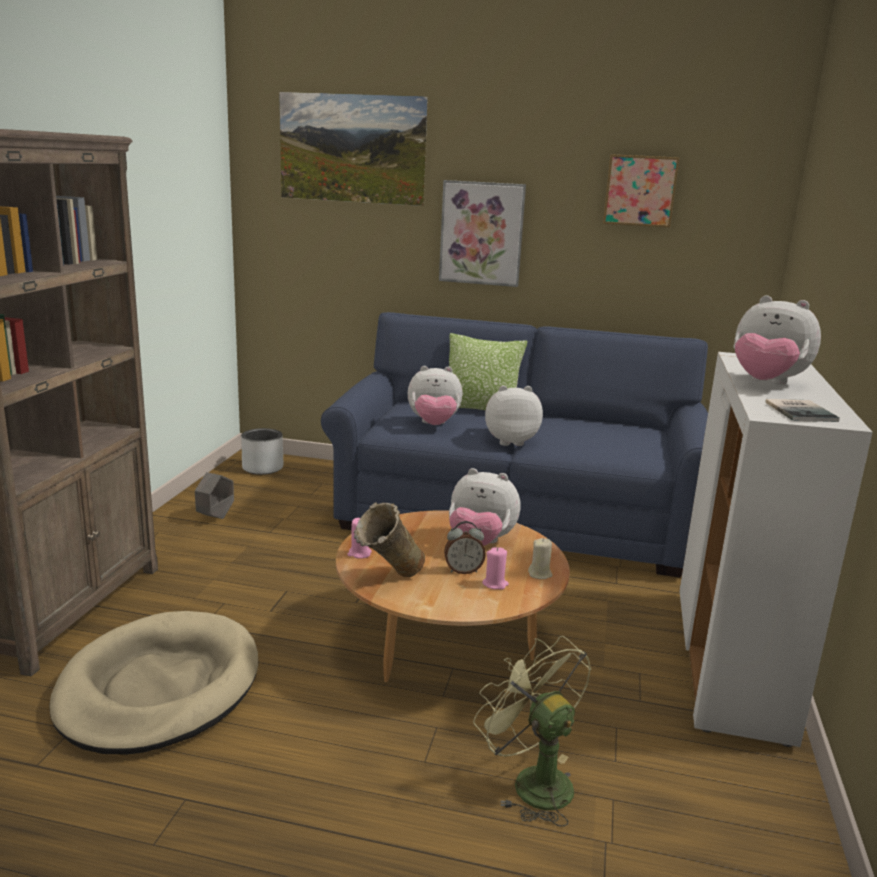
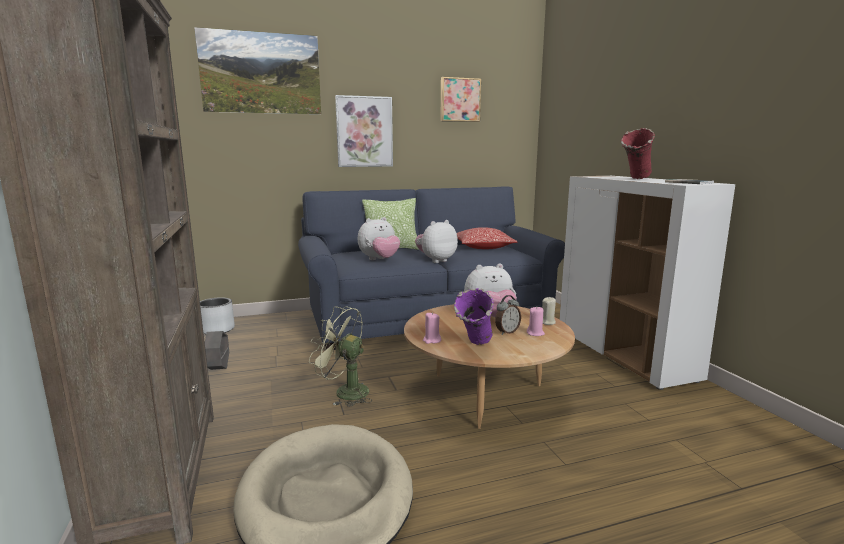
camera: 30 degrees left, 5 degrees down
(388, 579) = (475, 348): beige vase -> purple vase
(532, 781) = (630, 448): green fan -> green fan (344, 392)
(613, 433) = (483, 247): none -> pillow
(766, 383) = (635, 179): plush toy -> red vase

